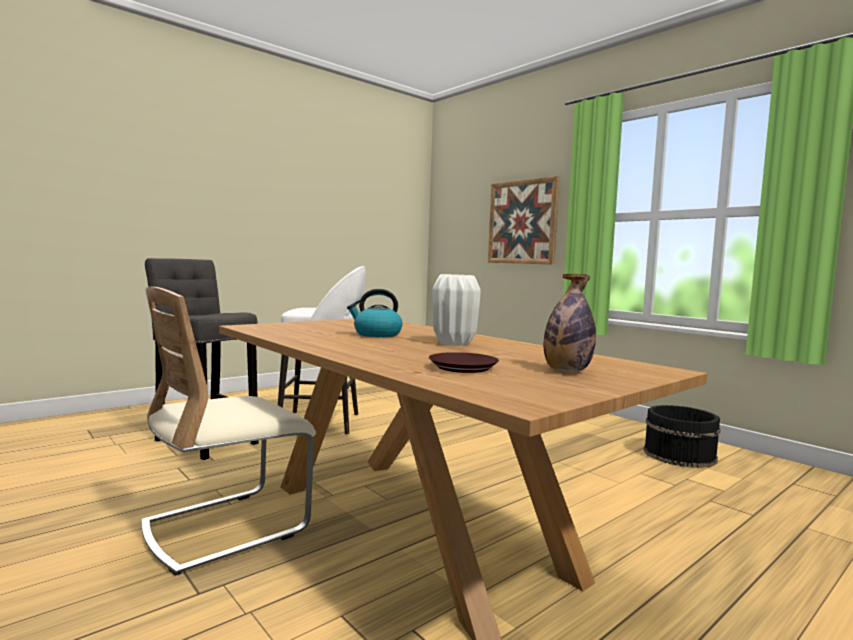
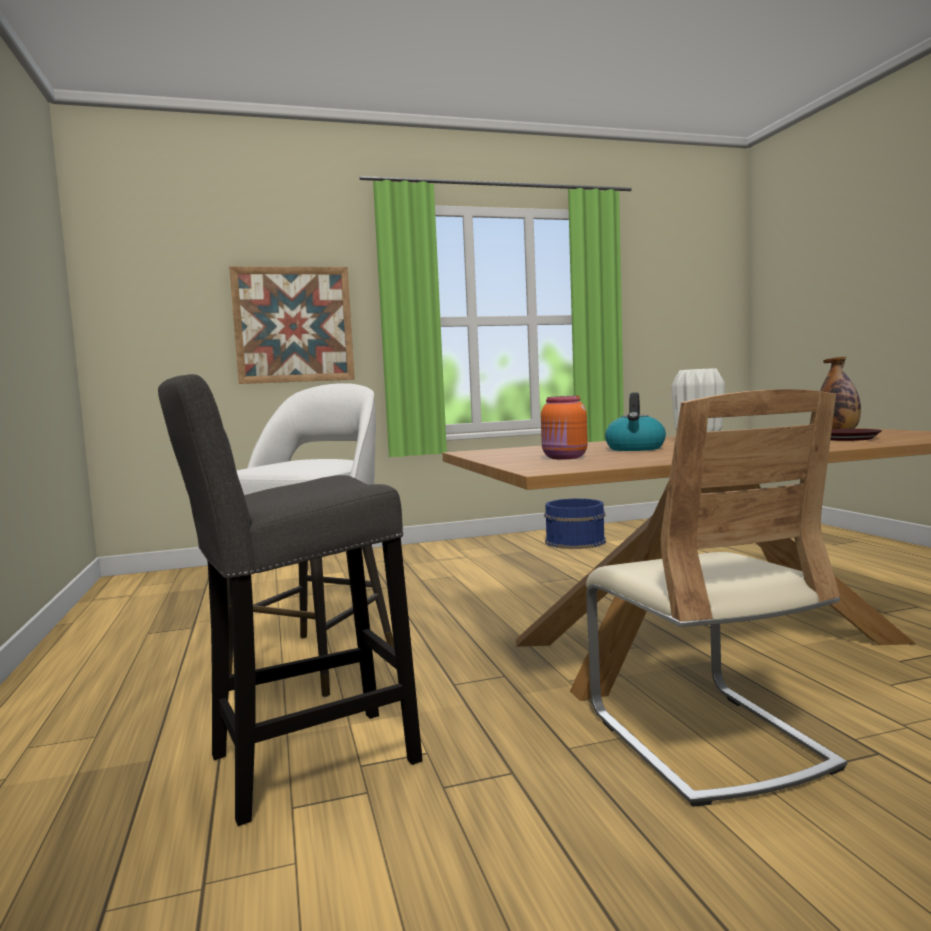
camera: 65 degrees left, 0 degrees up
(315, 327) = (565, 458): none -> orange jar
(679, 454) = (574, 541): black bucket -> blue bucket

